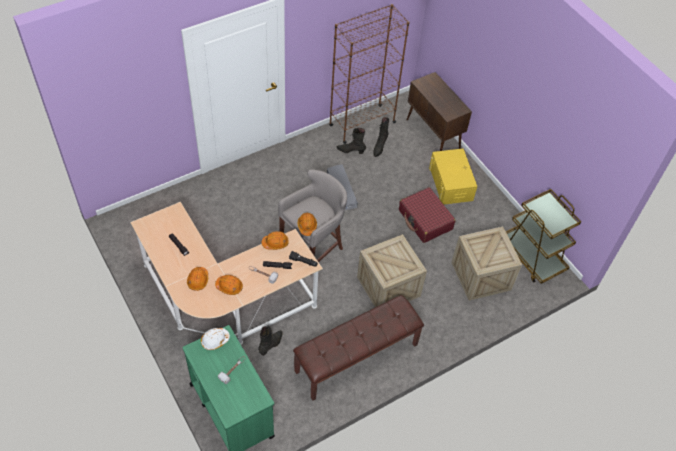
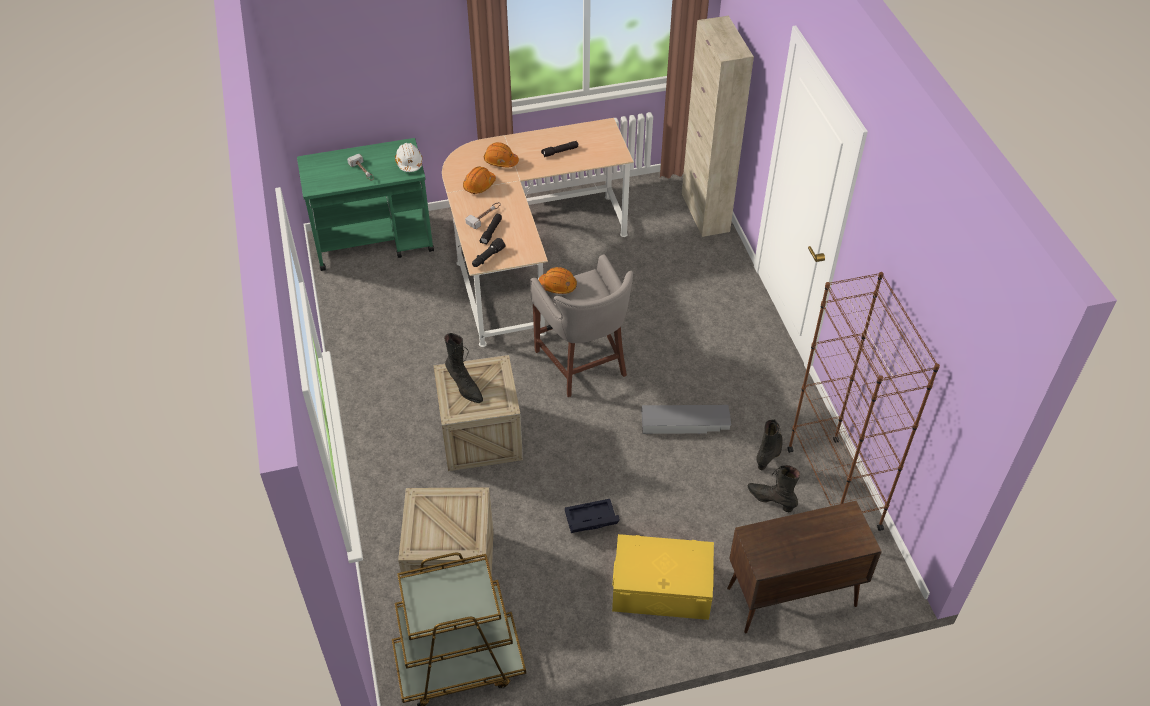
camera: 110 degrees right, 5 degrees down
(153, 206) = (705, 213): none -> beige cabinet
(271, 345) = (443, 290): black boot -> black boot (464, 387)
(275, 243) = (530, 236): orange hard hat -> none
(356, 358) = (383, 370): brown bench -> none
(425, 220) = (590, 521): red suitcase -> black storage box

